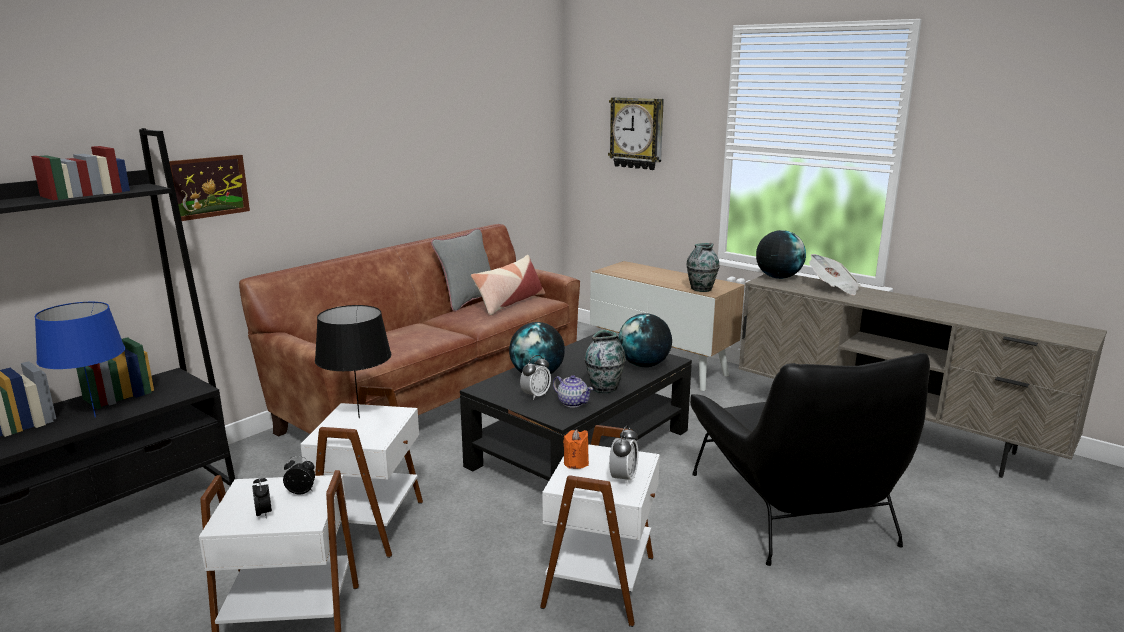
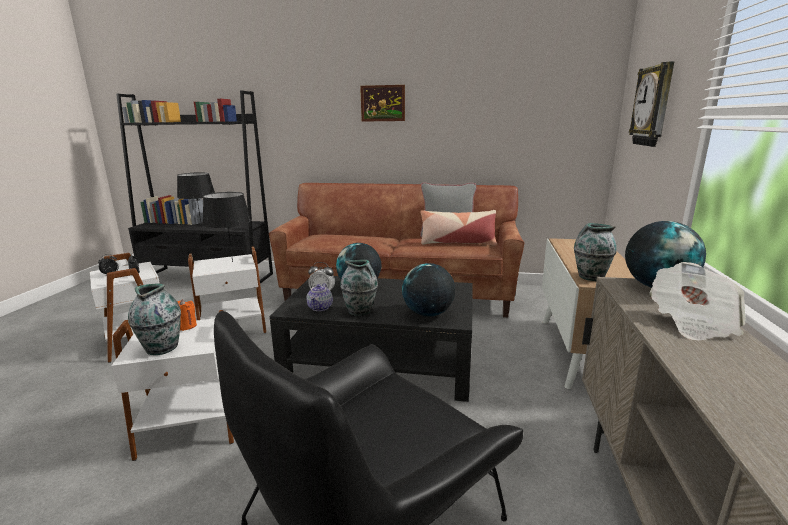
camera: 60 degrees right, 0 degrees up
(95, 417) = (201, 227): blue table lamp -> black table lamp
(208, 187) = (289, 127): picture -> picture (383, 103)
(623, 478) = (162, 347): alarm clock -> vase

